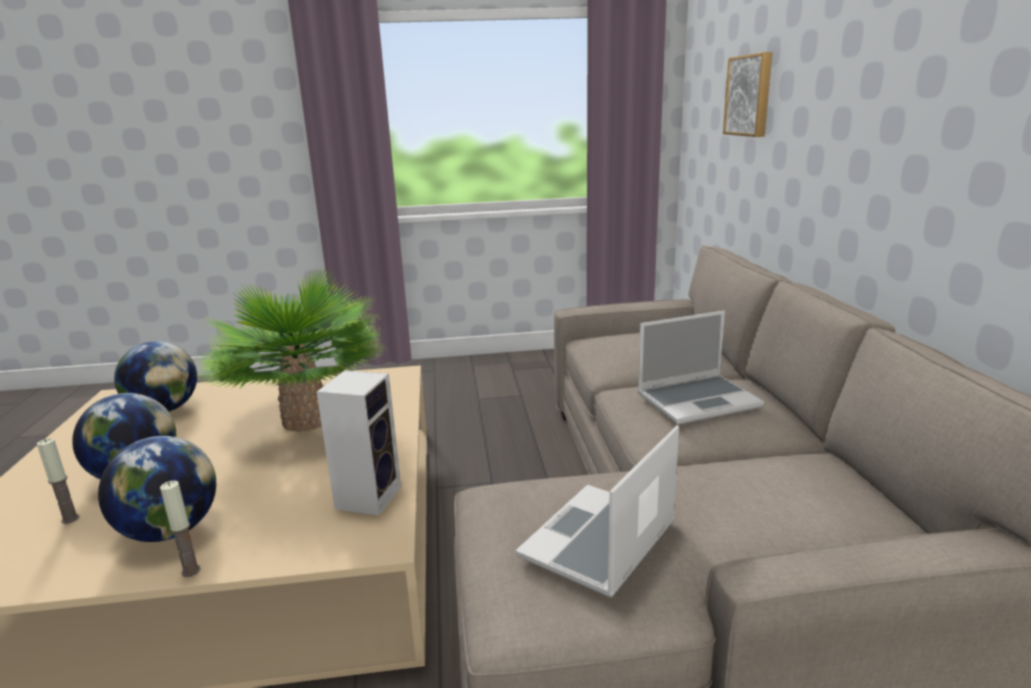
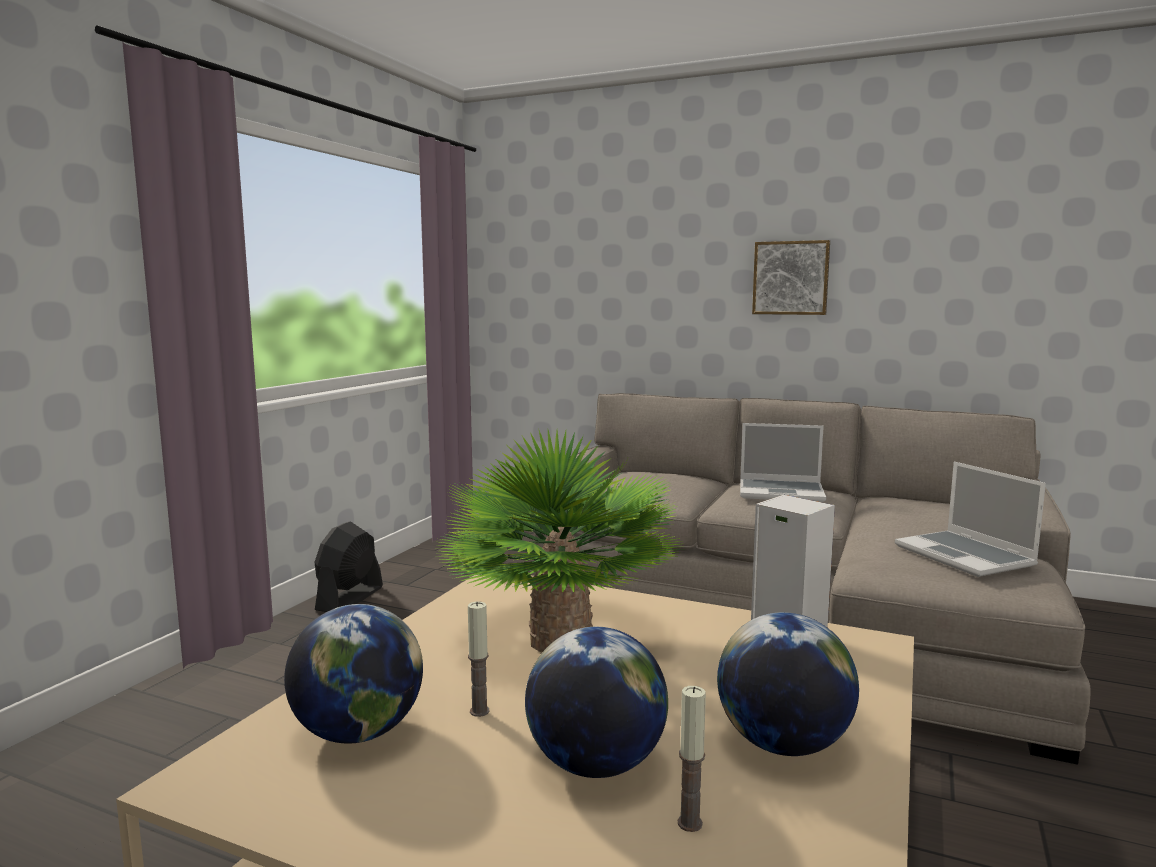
camera: 60 degrees left, 10 degrees down
(191, 571) = (882, 736): candle -> candle (479, 711)
(471, 364) = (349, 598): none -> black fan
(698, 400) = (782, 492): laptop -> laptop turned 90 degrees clockwise
(750, 95) = (609, 262): picture -> picture (791, 278)

